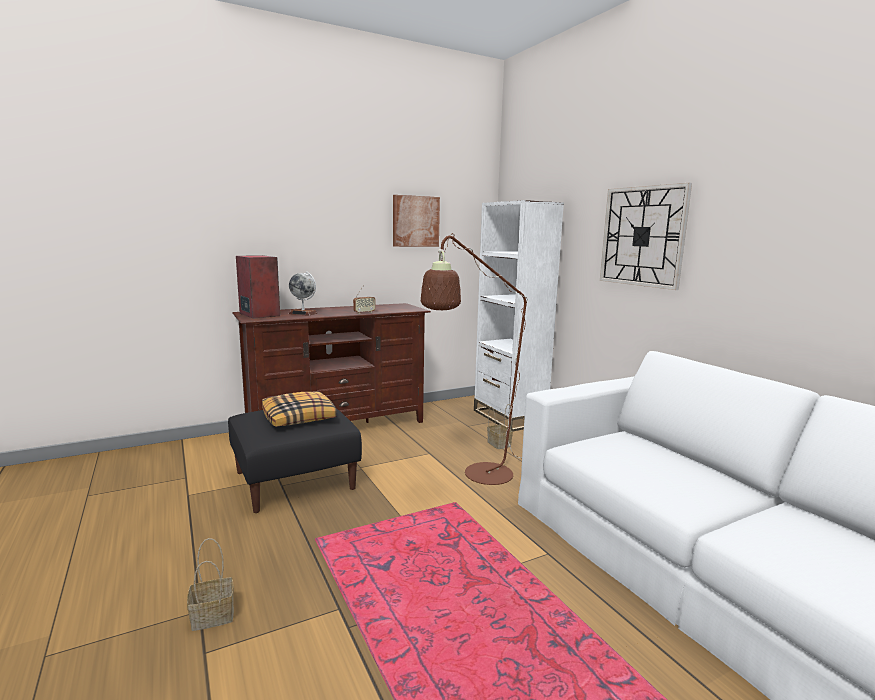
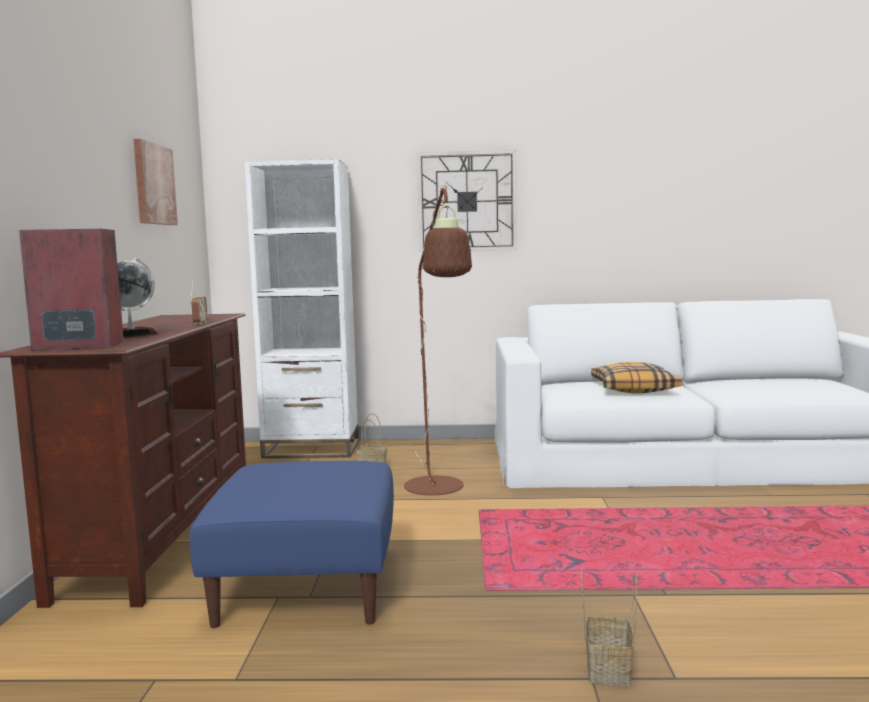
camera: 60 degrees left, 5 degrees down
(294, 481) = (307, 586): black ottoman -> blue ottoman
(299, 418) = (303, 477): pillow -> pillow (634, 389)

